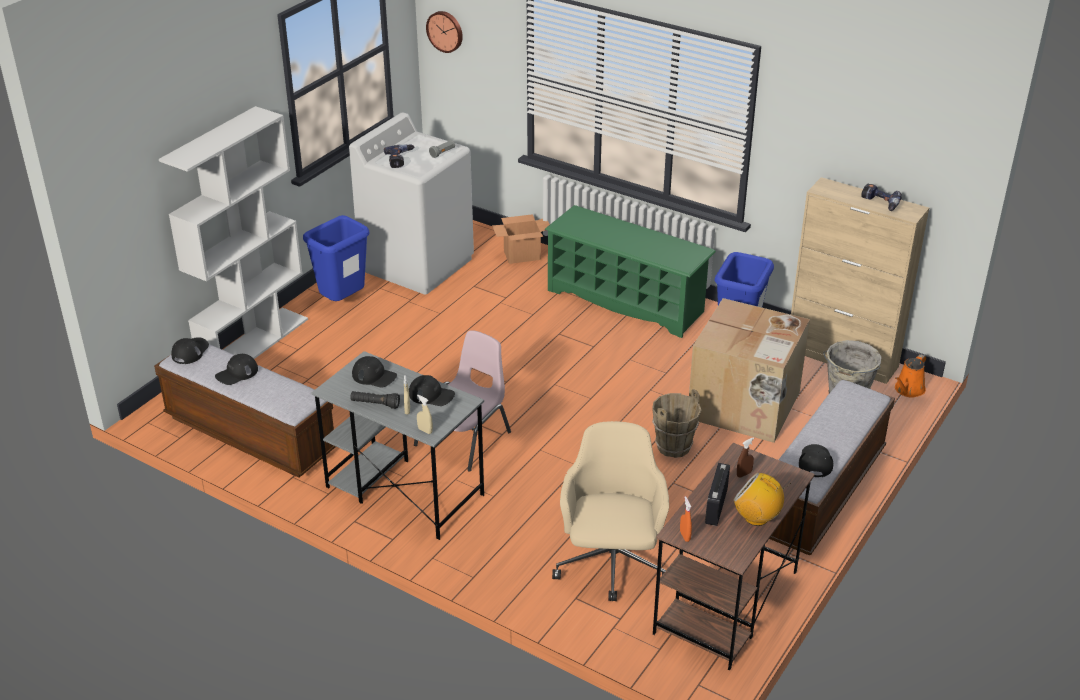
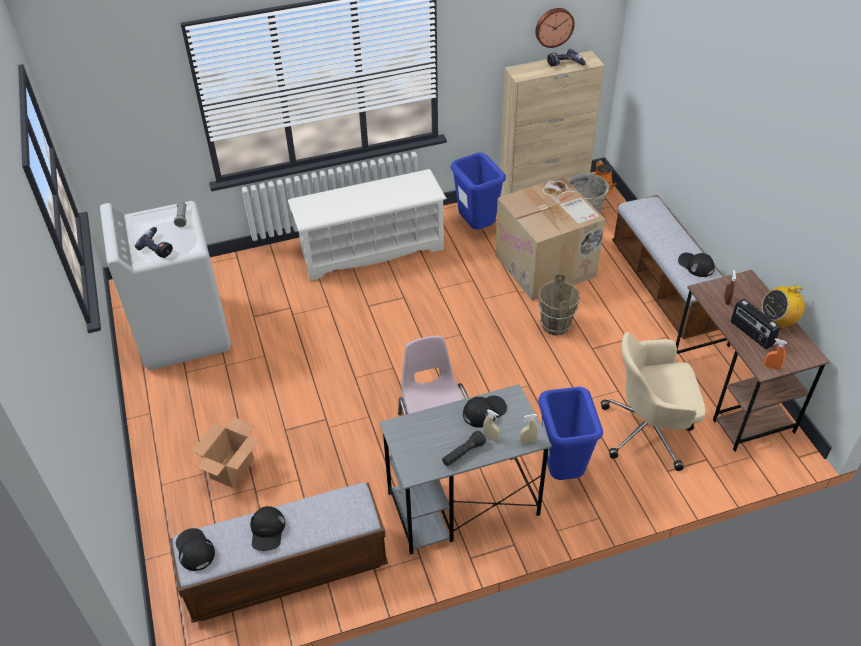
camera: 50 degrees left, 10 degrees up
(254, 343) = (160, 499): white bookcase -> none
(343, 302) = (176, 406): blue trash can -> blue trash can (561, 470)
(374, 376) = (423, 433): black cap -> none
(445, 31) = (88, 105): wall clock -> wall clock (553, 27)
(521, 256) = (249, 269): cardboard box -> cardboard box (232, 469)
(611, 565) = (649, 431): beige office chair -> beige office chair turned 45 degrees counterclockwise
(626, 301) = (371, 250): green shoe rack -> white shoe rack

